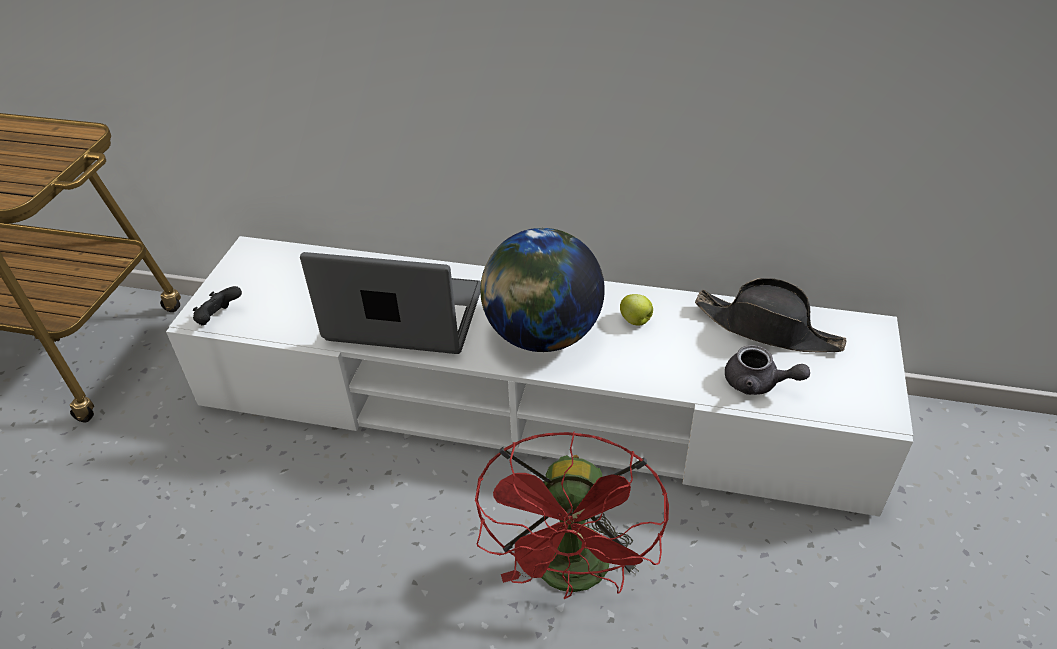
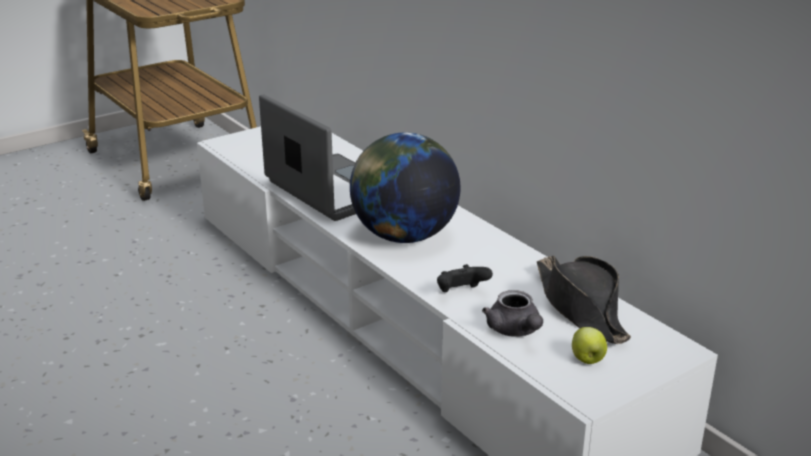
camera: 40 degrees right, 15 degrees down
(219, 318) = (230, 148): black game controller -> black game controller (461, 293)
(574, 576) = (294, 420): red fan -> none
(636, 321) = (483, 258): apple -> apple (587, 360)

